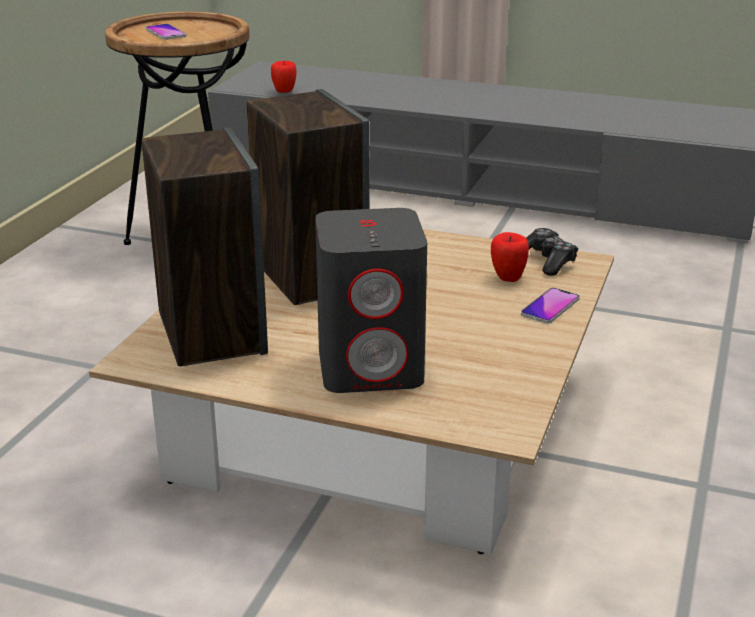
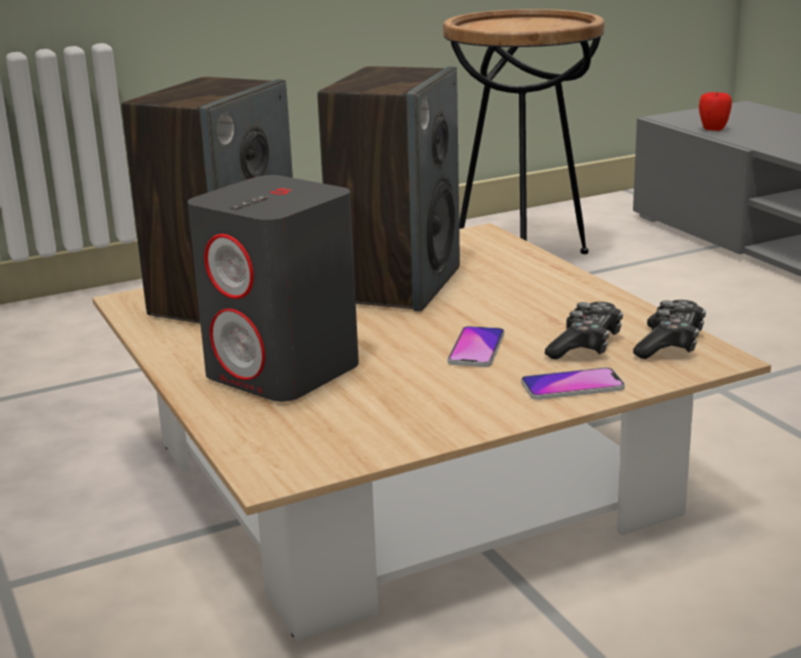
camera: 45 degrees right, 5 degrees down
(165, 33) = (510, 25): phone -> phone (476, 348)
(507, 278) = (585, 345): apple -> game controller

